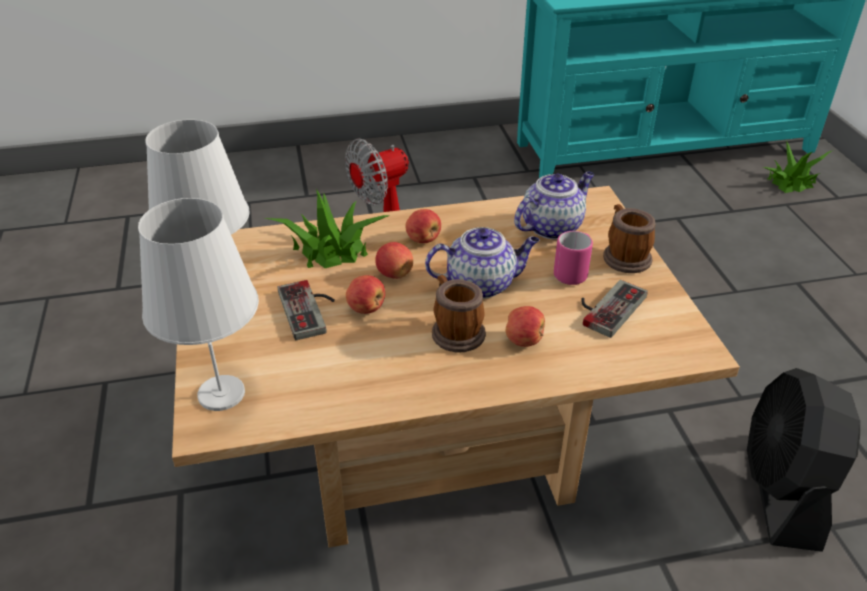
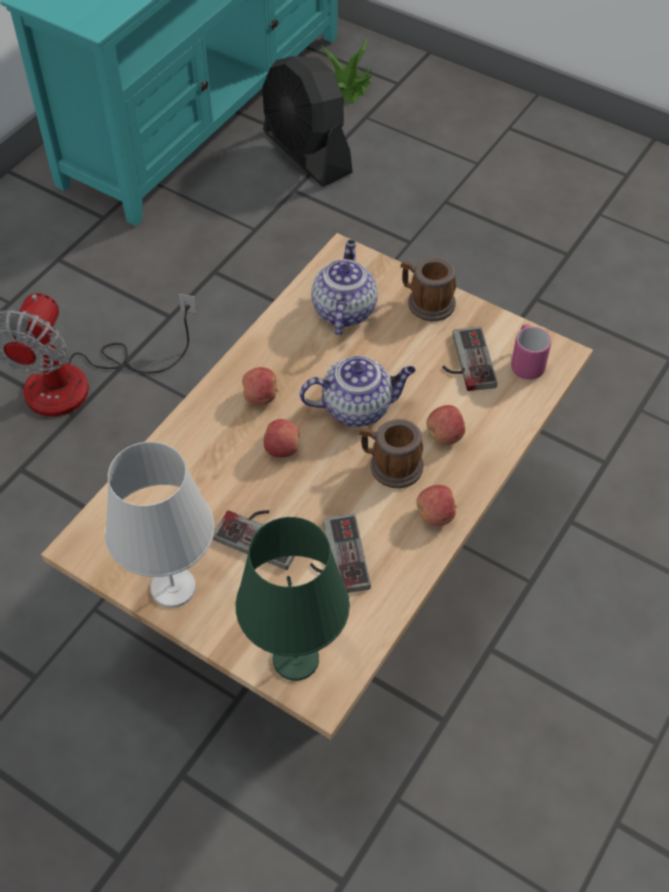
camera: 45 degrees left, 15 degrees up
(221, 394) = (296, 659): white table lamp -> green table lamp
(330, 249) = (197, 464): potted plant -> none
(337, 356) = (336, 556): none -> game controller
(366, 308) = (302, 497): apple -> apple (435, 515)
(482, 284) = (358, 407): teapot -> teapot turned 45 degrees clockwise
(573, 272) = (409, 346): pink mug -> pink mug (525, 363)
(782, 490) = (590, 403): black fan -> black fan (307, 153)

